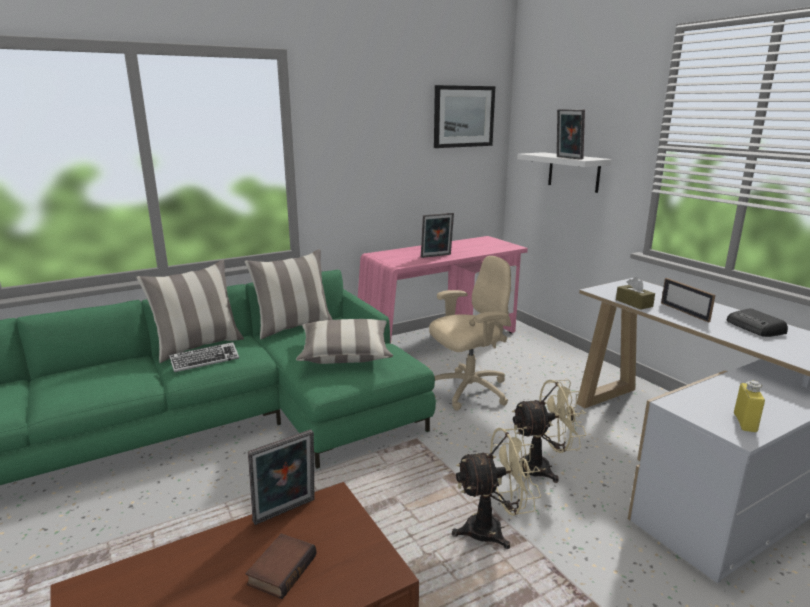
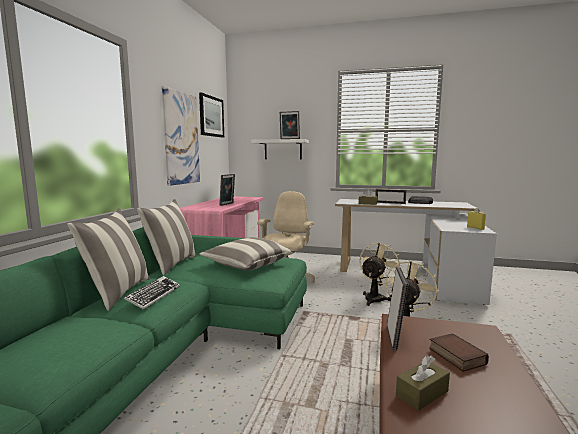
camera: 45 degrees left, 10 degrees down
(175, 570) = (422, 393): none -> brown tissue box
(389, 158) = (182, 138): none -> picture

